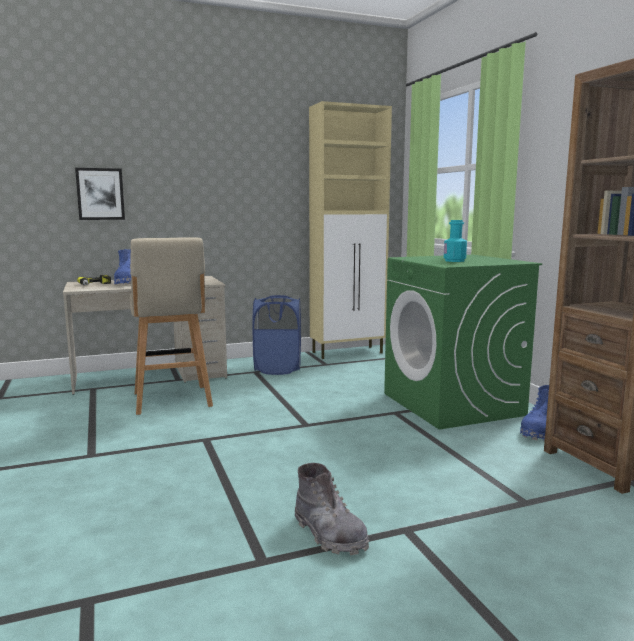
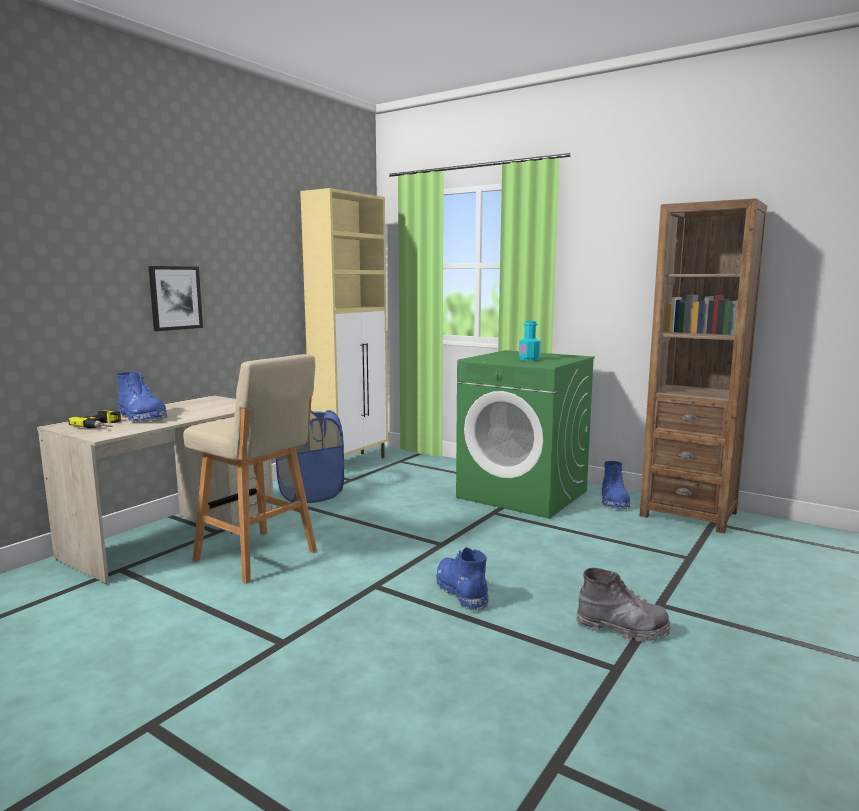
camera: 35 degrees left, 0 degrees up
(100, 194) = (74, 297): picture -> picture (175, 298)
(254, 462) = (461, 592): none -> blue boot

